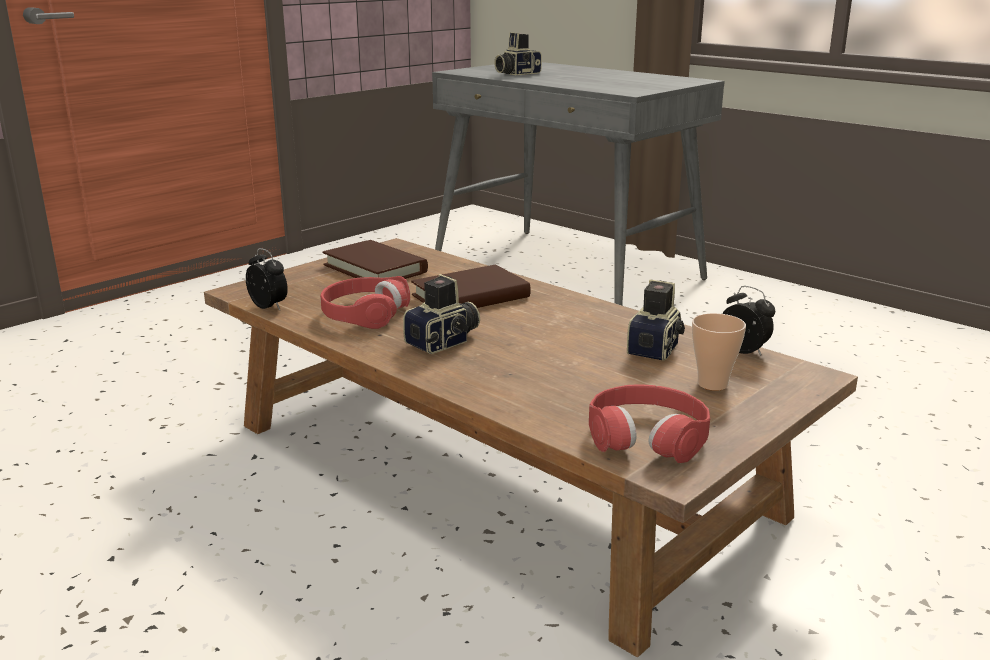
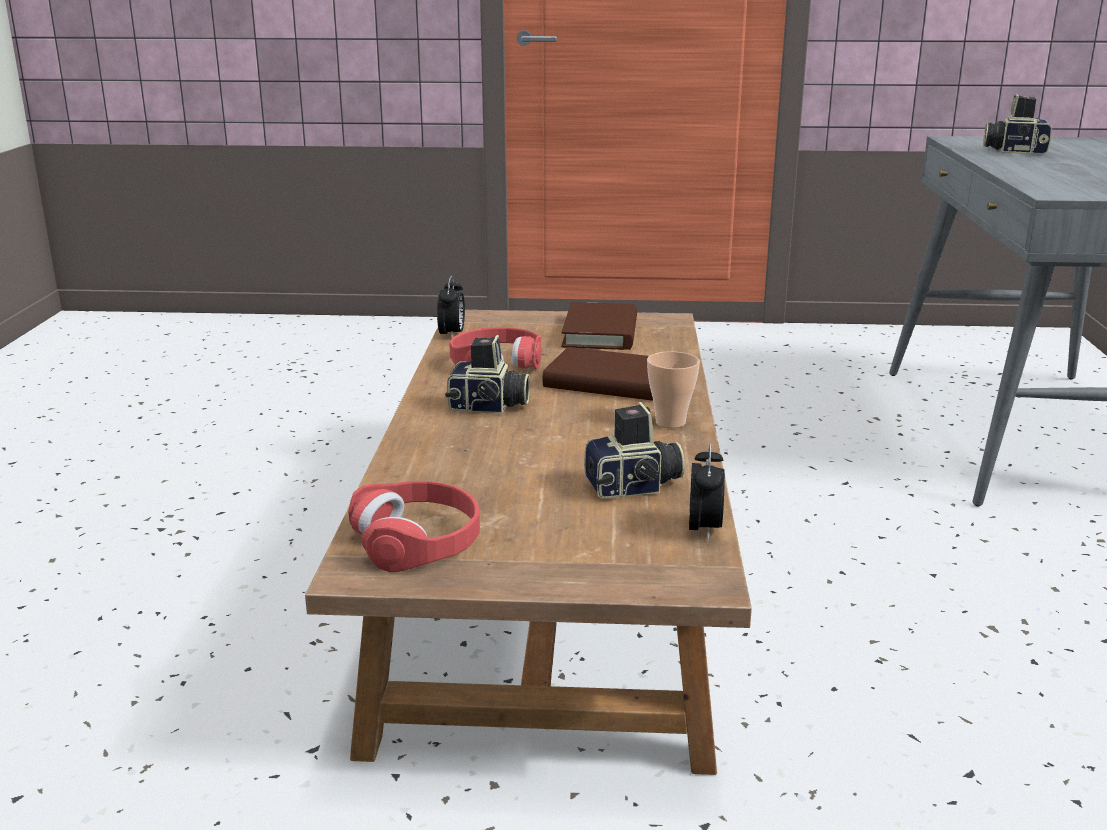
camera: 50 degrees right, 0 degrees up
(712, 384) = (587, 536): cup -> cup (670, 422)

